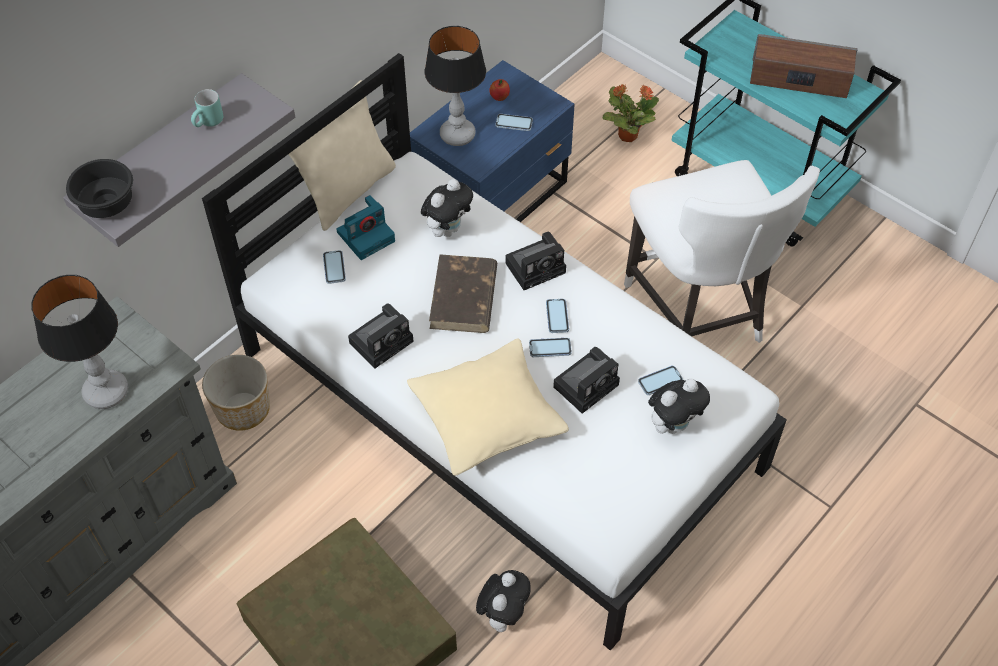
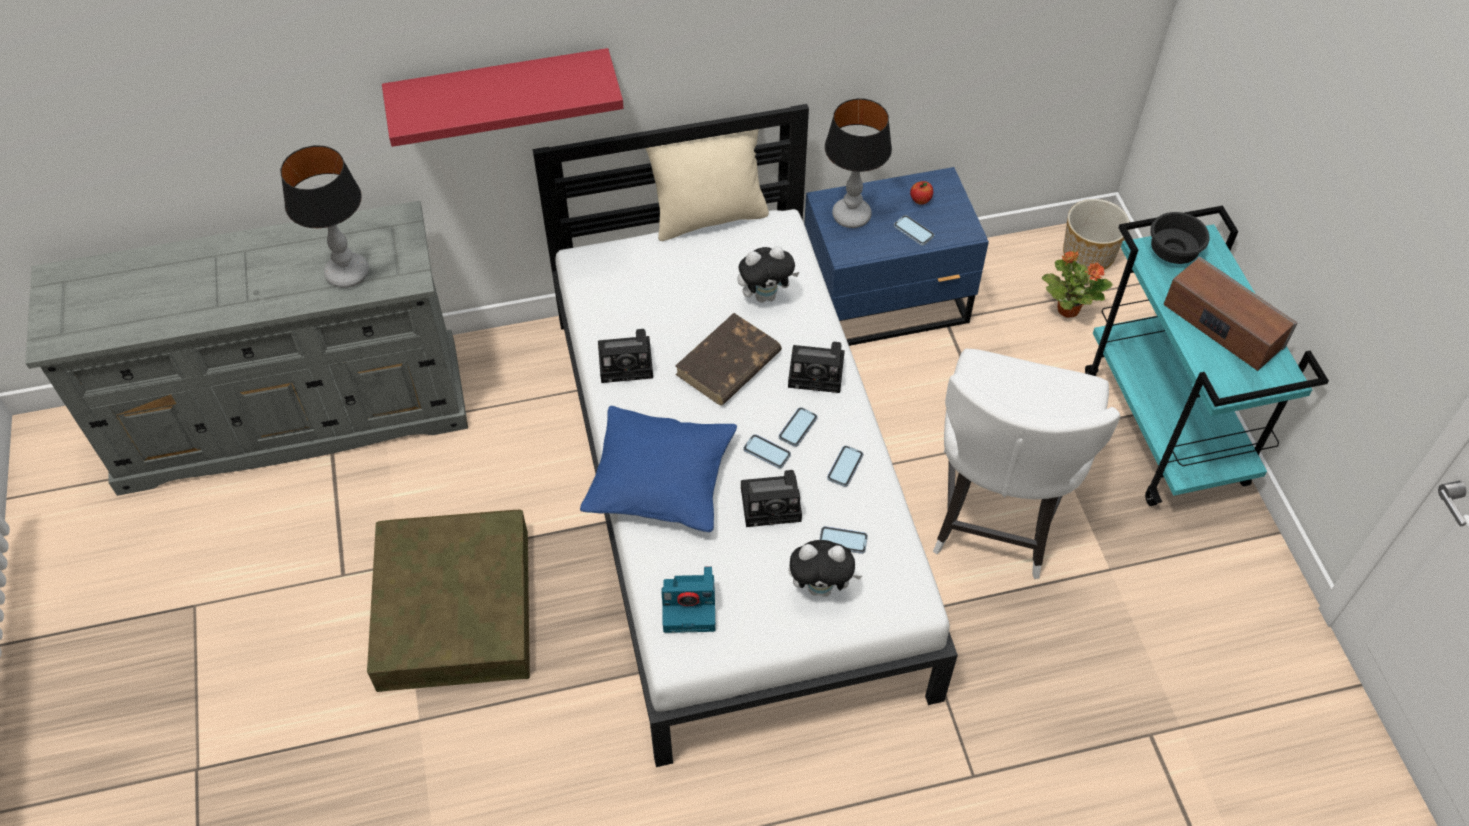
camera: 35 degrees right, 0 degrees up
(109, 204) = (409, 106): black bowl -> black bowl (1174, 252)
(163, 157) = (500, 93): grey shelf -> red shelf
(209, 123) = (543, 78): turquoise mug -> none
(243, 408) = (522, 369): planter -> planter (1089, 254)
(334, 268) = (640, 277): phone -> phone (845, 467)
(366, 235) = (691, 264): camera -> camera (690, 606)
(487, 417) = (660, 480): beige pillow -> blue pillow
(503, 614) = (591, 674): plush toy -> none

